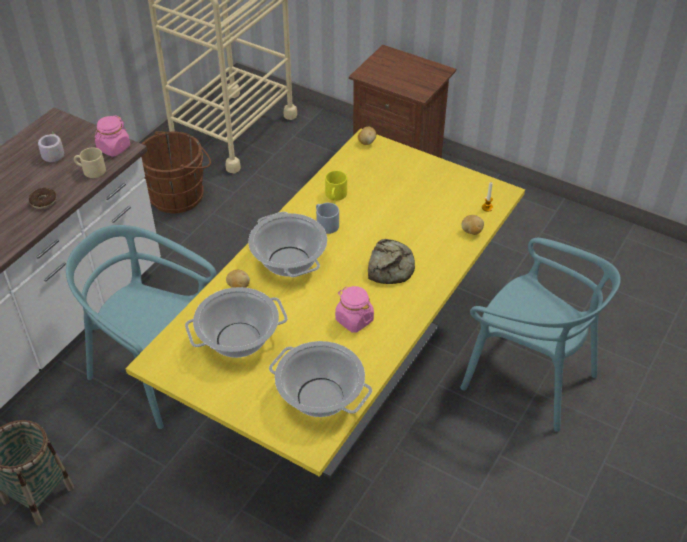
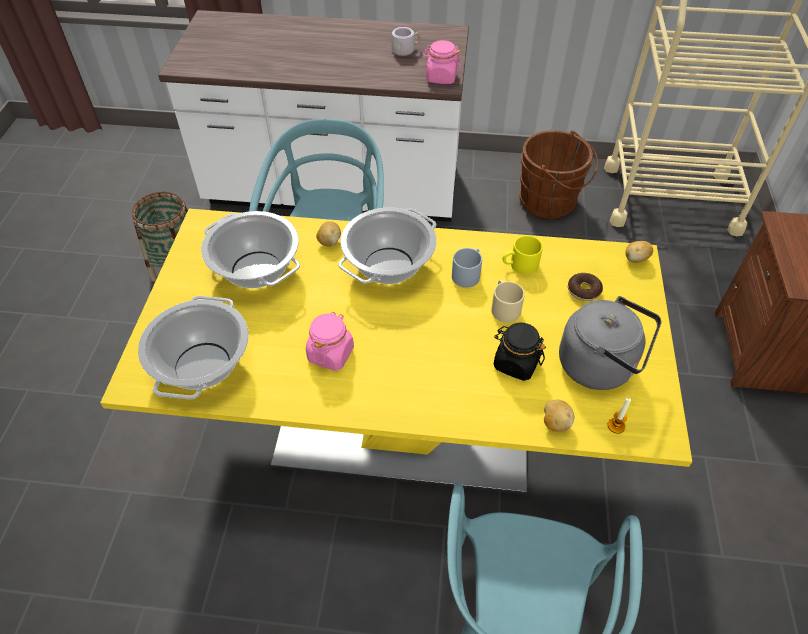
camera: 65 degrees right, 5 degrees up
(43, 202) = (341, 69): donut -> donut (583, 290)
(90, 171) = (399, 77): beige mug -> beige mug (503, 307)
(391, 266) = (437, 358): bread -> none
(417, 231) = (516, 363): none -> black jar
(441, 195) = (600, 366): none -> grey kettle

